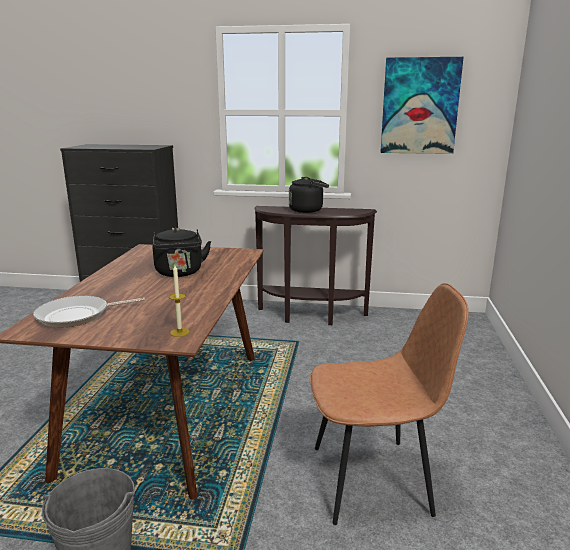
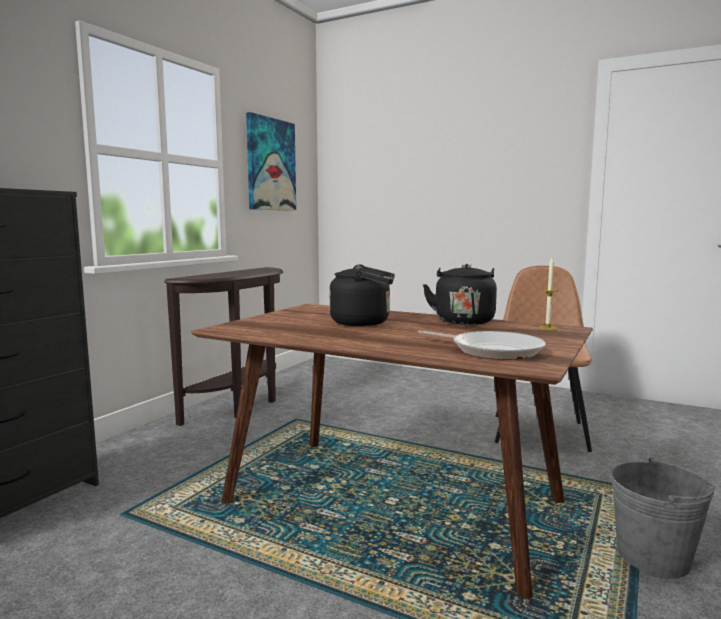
camera: 70 degrees left, 10 degrees down
(77, 315) = (492, 350): frying pan -> frying pan turned 45 degrees counterclockwise
(308, 210) = (233, 273): black kettle -> black kettle (463, 321)

